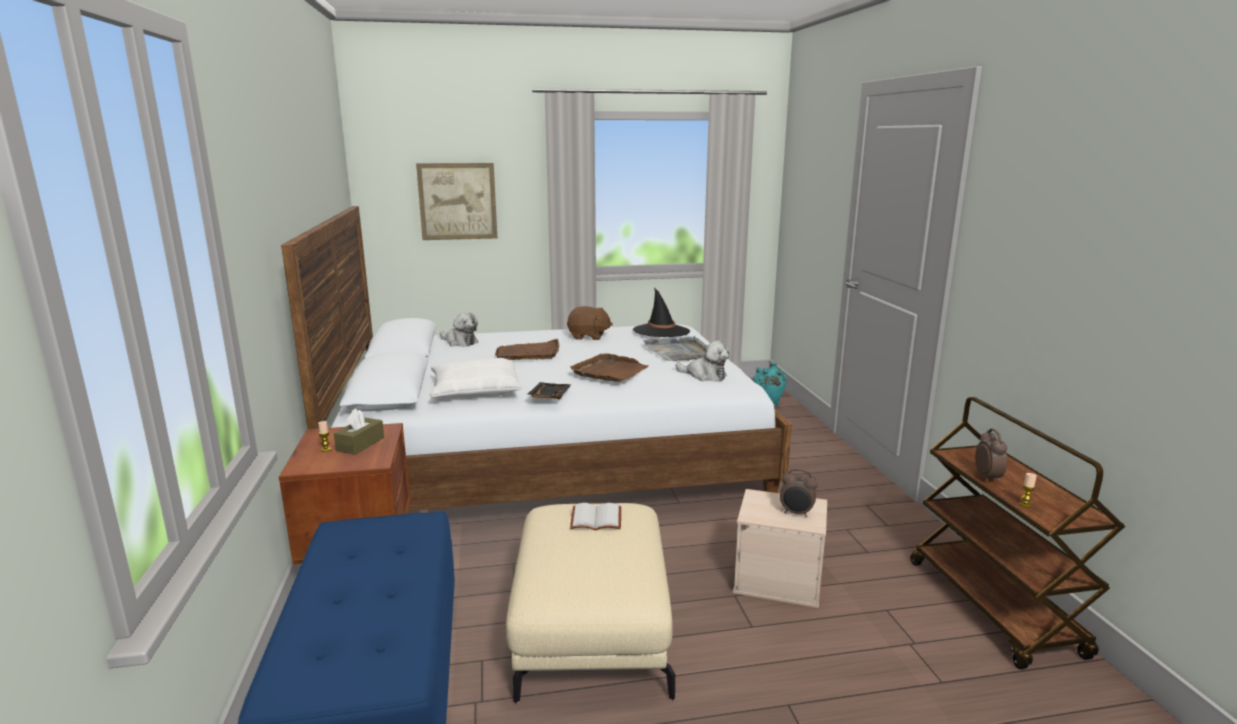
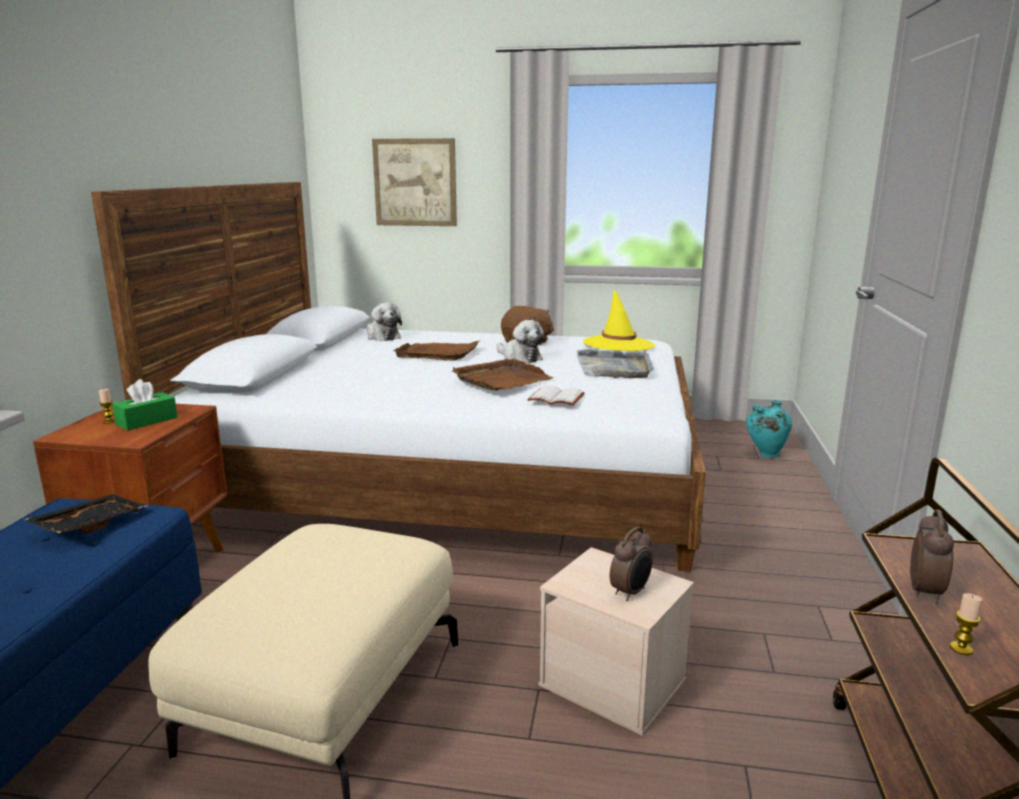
camera: 20 degrees right, 0 degrees up
(360, 444) = (147, 421): brown tissue box -> green tissue box
(475, 390) = (335, 383): white pillow -> none
(548, 397) = (402, 399): black tray -> black tray (89, 524)
(597, 518) = (347, 548): white book -> white book (557, 398)
(661, 331) = (618, 344): black hat -> yellow hat
(705, 375) = (615, 396): plush toy -> plush toy (519, 358)
(796, 513) = (631, 592): alarm clock -> alarm clock turned 90 degrees counterclockwise

